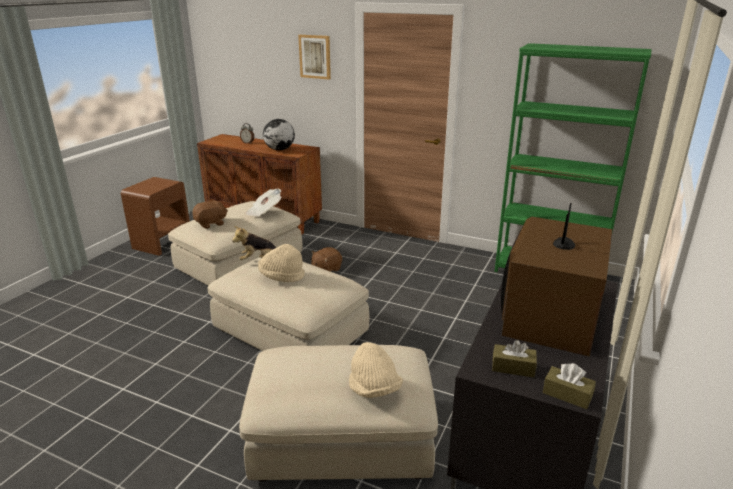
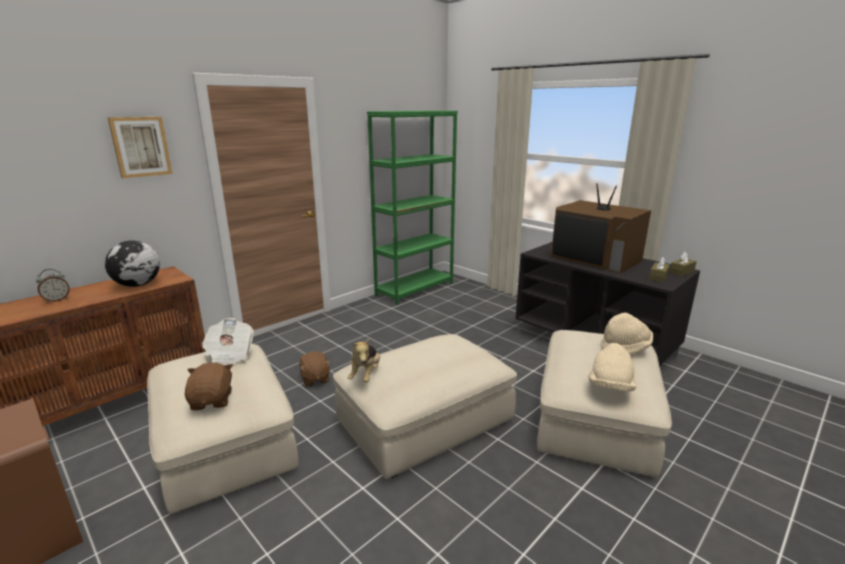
camera: 70 degrees left, 5 degrees down
(281, 276) = (422, 364): beige hat -> beige hat (610, 387)

